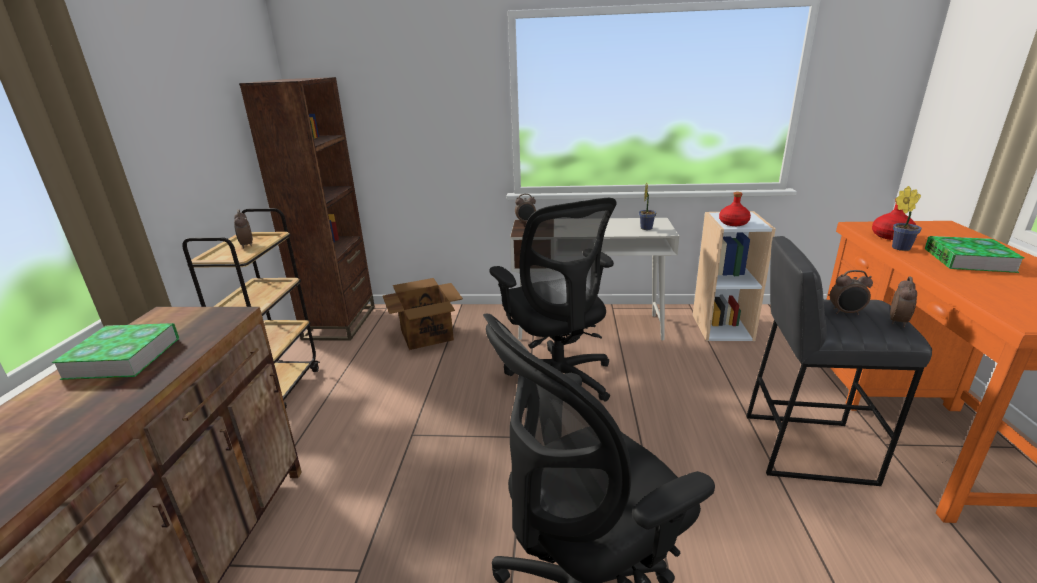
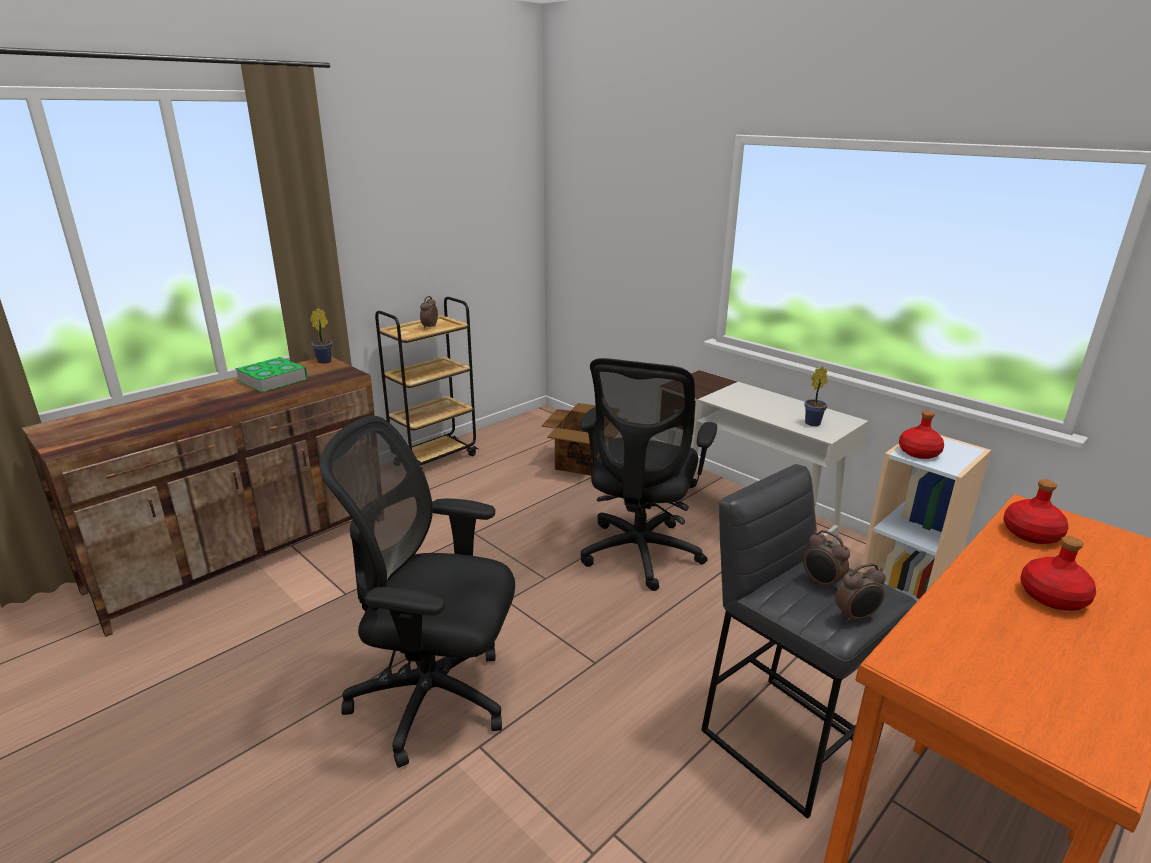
camera: 40 degrees right, 0 degrees up
(340, 322) = (534, 424): brown bookcase -> none
(525, 222) = (703, 376): alarm clock -> none
(899, 247) = (997, 546): potted plant -> potted plant (326, 361)
(968, 260) = (1051, 597): book -> red bottle

